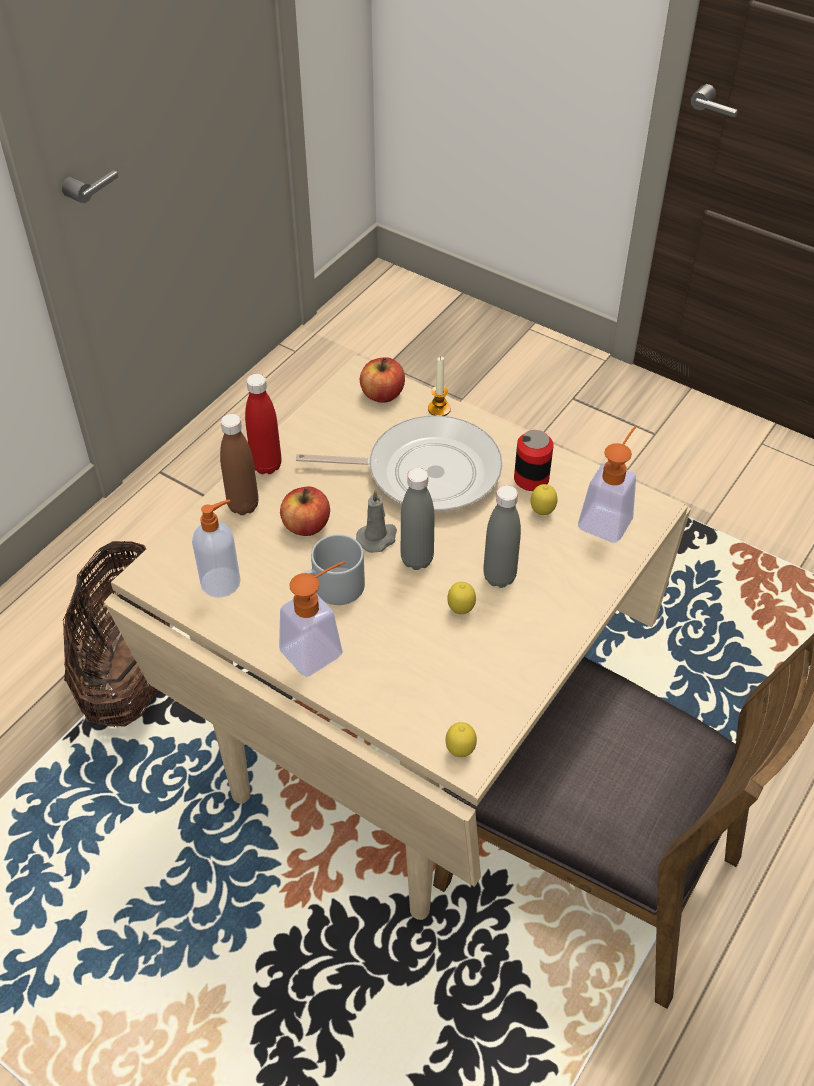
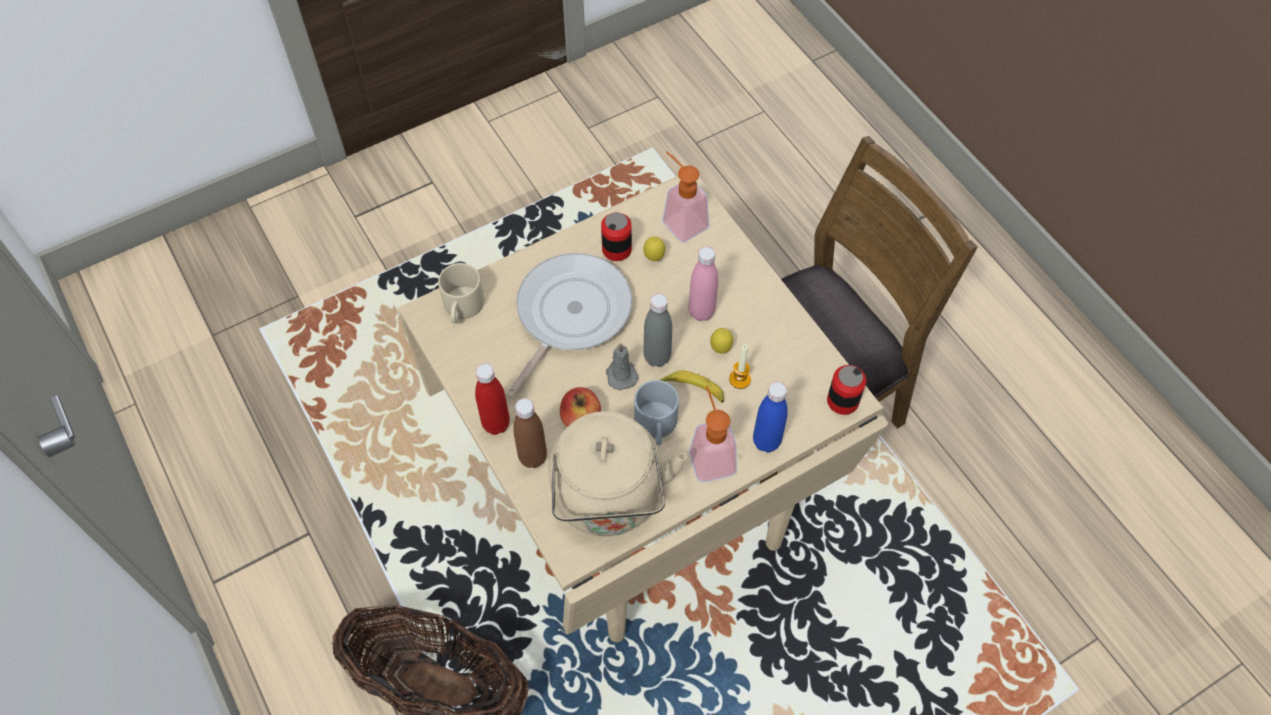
camera: 65 degrees left, 10 degrees up
(222, 582) = (609, 501): soap dispenser -> beige kettle
(364, 693) = (766, 441): none -> blue bottle
(382, 394) = (463, 308): apple -> beige mug
(393, 604) = (693, 390): none -> banana
(439, 409) = (505, 276): candle -> candle (739, 379)
(460, 751) = (842, 401): lemon -> can
(499, 577) = (701, 312): grey bottle -> pink bottle

